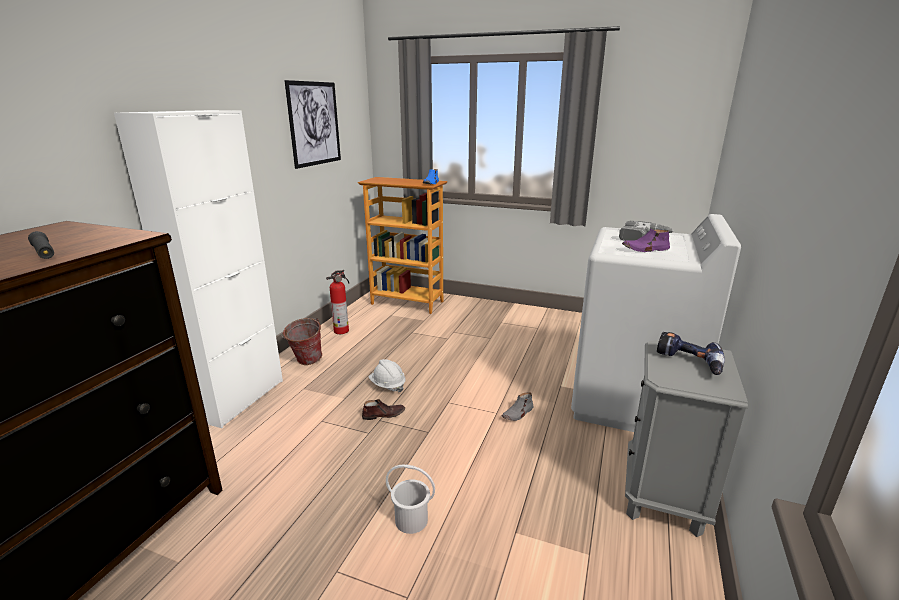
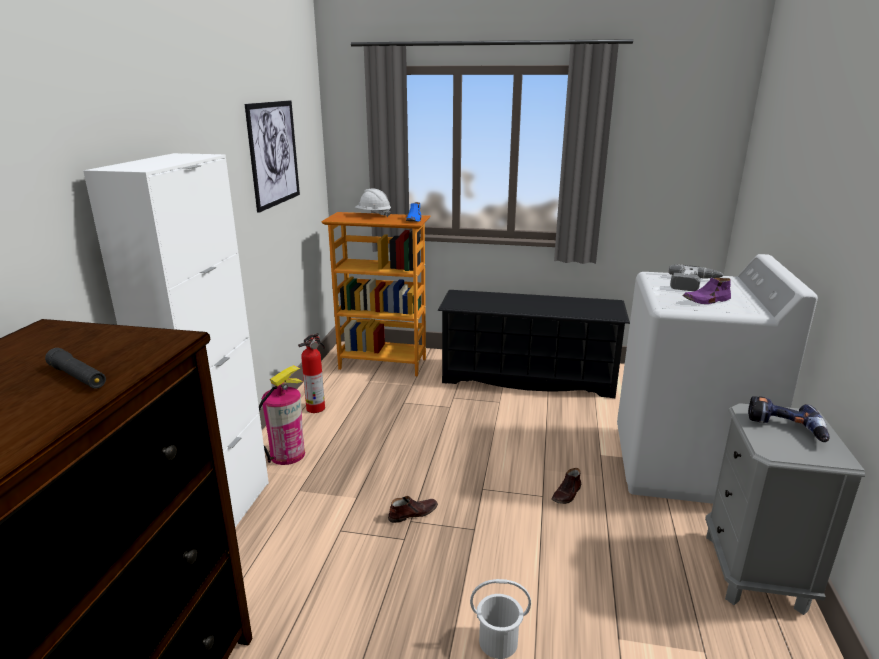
camera: 10 degrees left, 0 degrees up
(305, 362) = (287, 454): bucket -> fire extinguisher
(387, 385) = (402, 475): white hard hat -> white hard hat (373, 215)
(518, 413) = (567, 494): grey shoe -> brown shoe
(522, 321) = (528, 378): none -> black shoe rack

